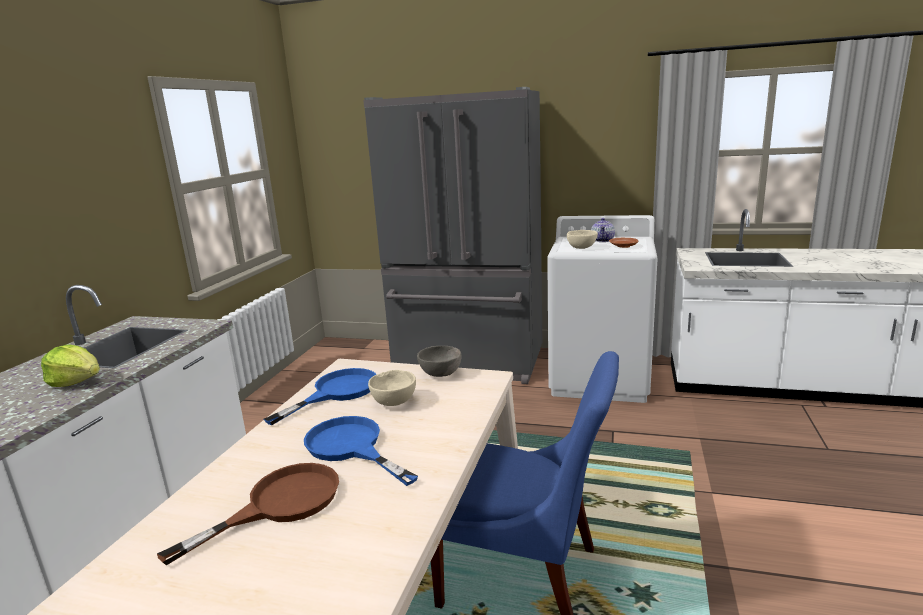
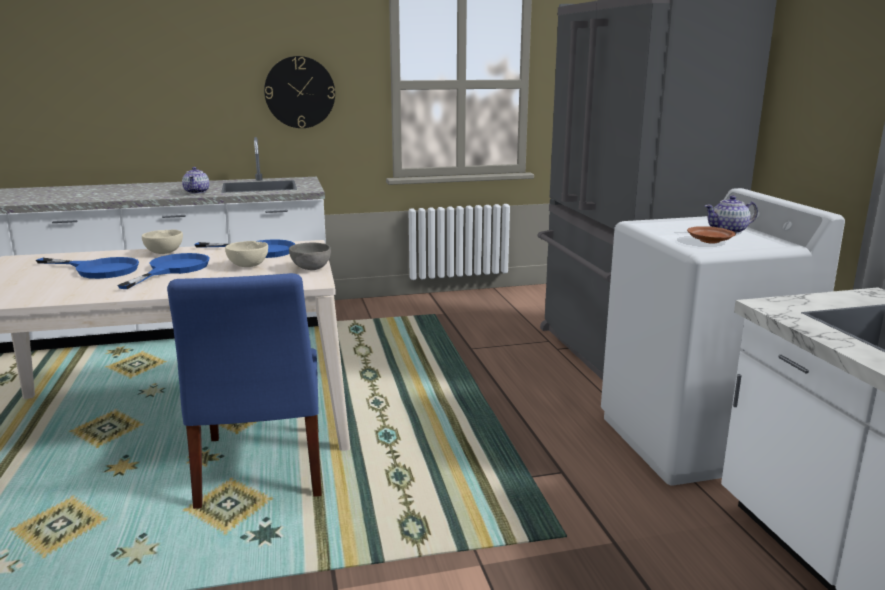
camera: 60 degrees right, 0 degrees up
(76, 381) = (197, 192): lettuce -> teapot
(87, 215) = (300, 92): none -> wall clock
(279, 504) = (99, 269): brown frying pan -> blue frying pan
(581, 248) = (665, 227): beige bowl -> beige bowl (165, 253)

